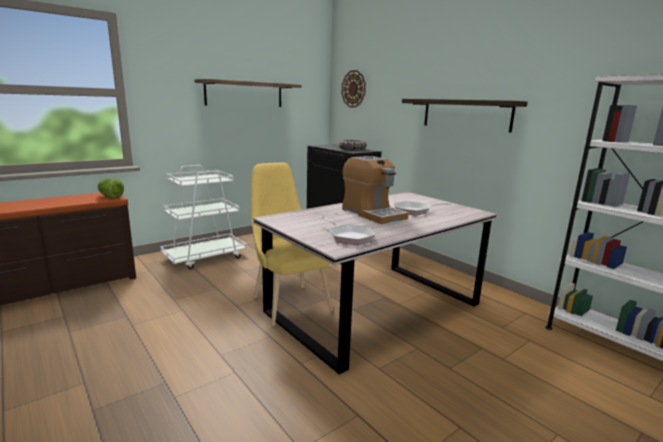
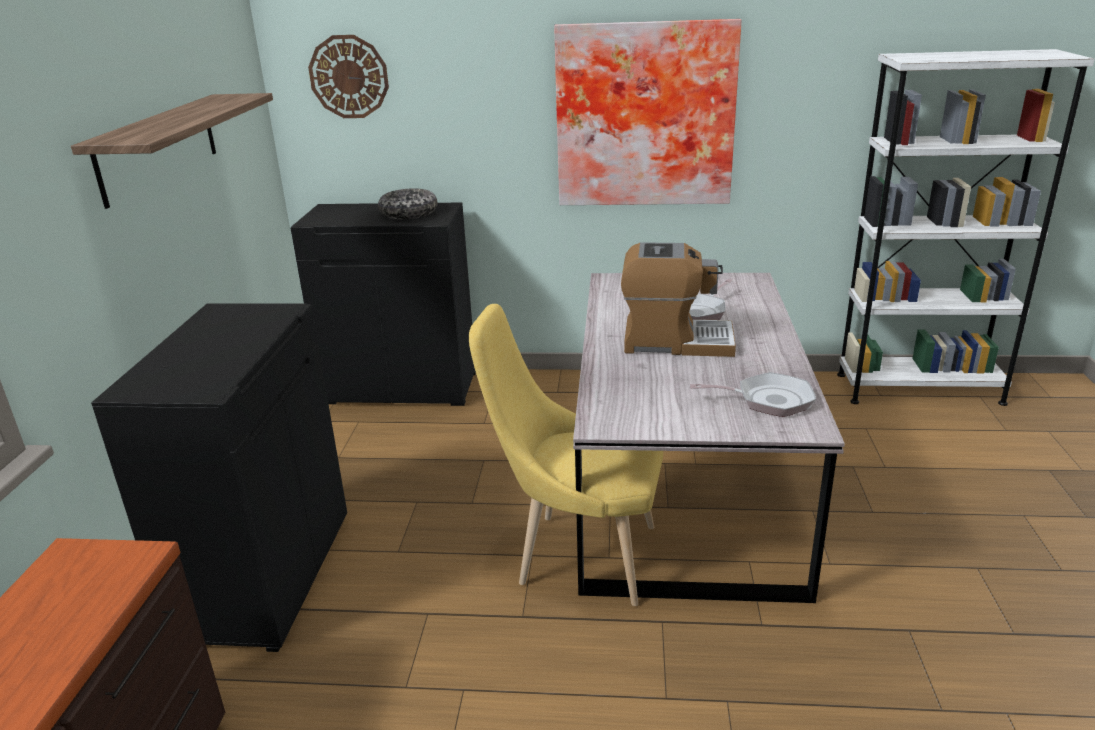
camera: 45 degrees left, 10 degrees up
(110, 197) = (116, 561): lettuce -> none
(205, 257) = (265, 574): white cart -> black cabinet
(465, 114) = (645, 115): shelf -> picture

